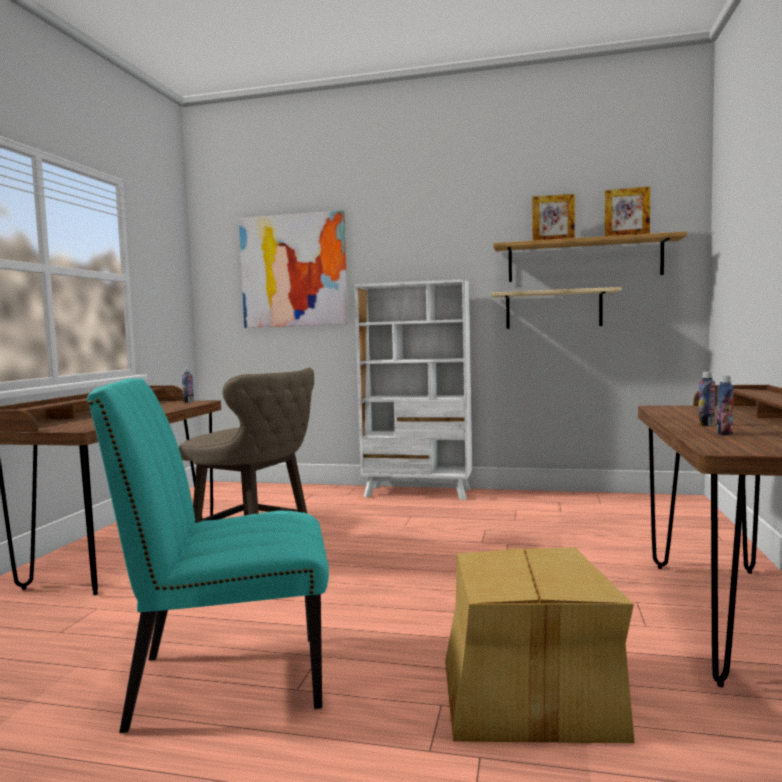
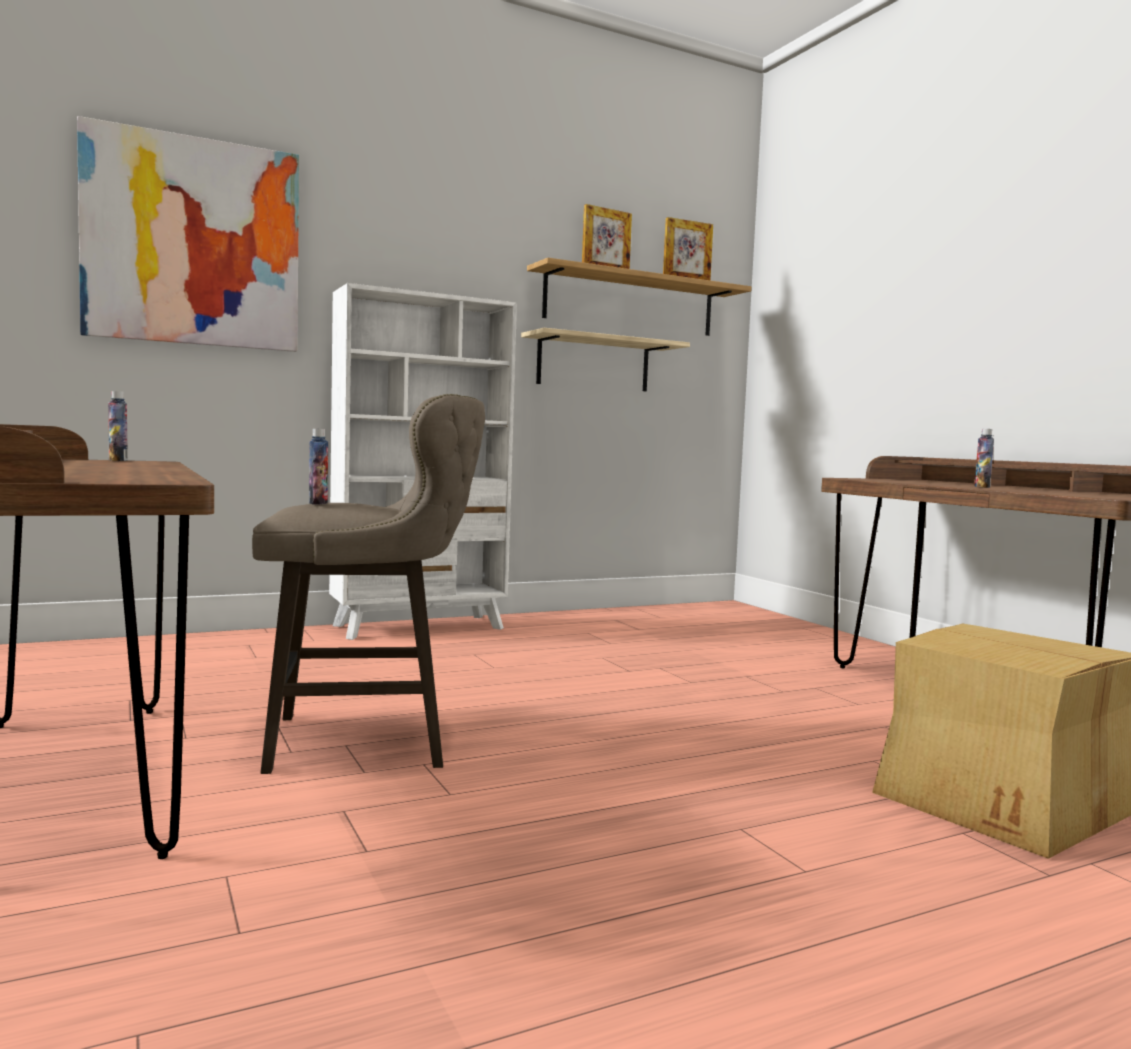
camera: 40 degrees left, 0 degrees up
(230, 680) = (707, 891): turquoise chair -> none
(724, 433) = (1038, 491): bottle -> bottle (318, 503)

